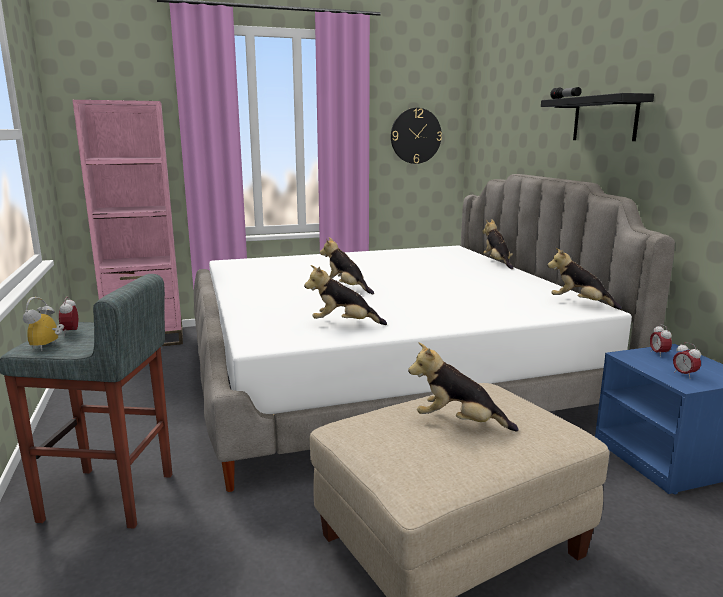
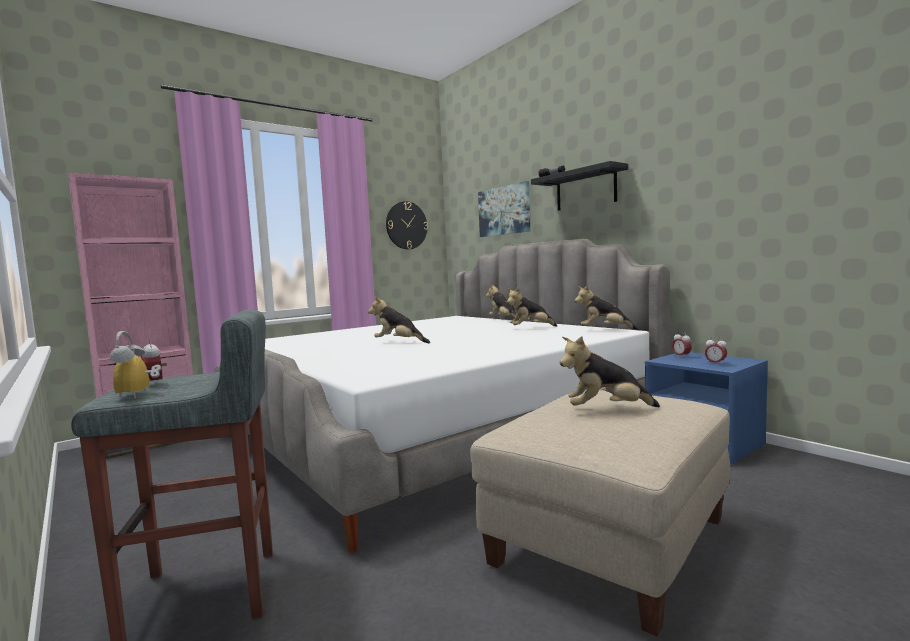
camera: 20 degrees left, 10 degrees down
(344, 324) = (432, 360): plush toy -> plush toy (530, 328)
(521, 129) = (504, 210): none -> picture

